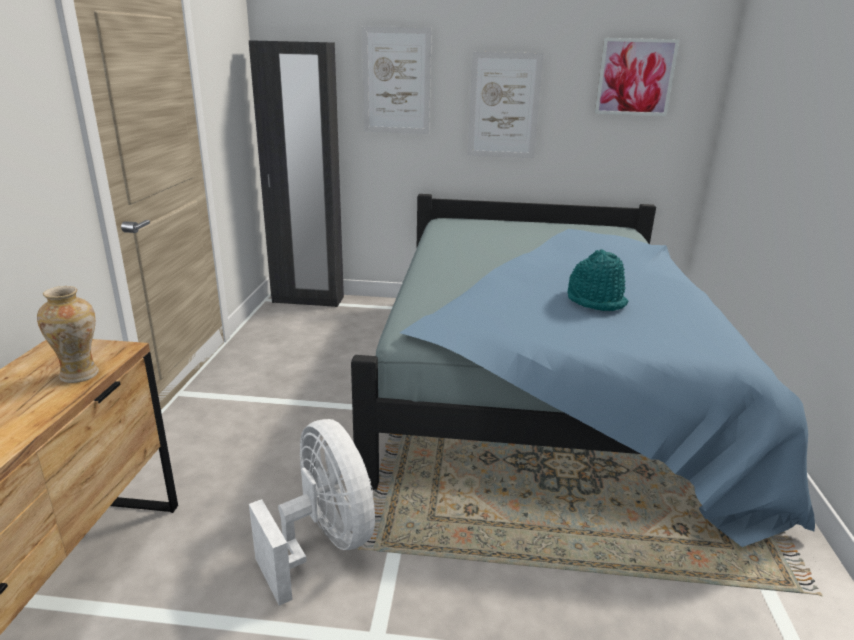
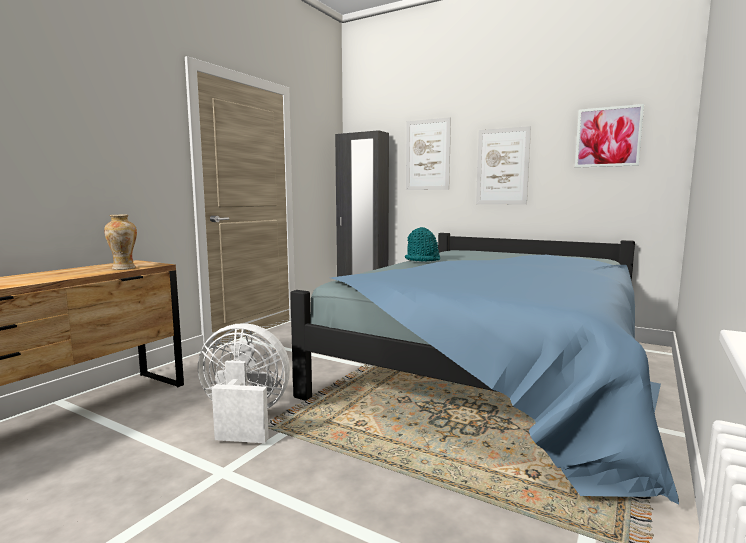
camera: 25 degrees right, 15 degrees down
(324, 543) = (244, 418): white fan -> white fan turned 75 degrees counterclockwise
(596, 300) = (503, 277): turquoise hat -> turquoise hat (423, 260)

